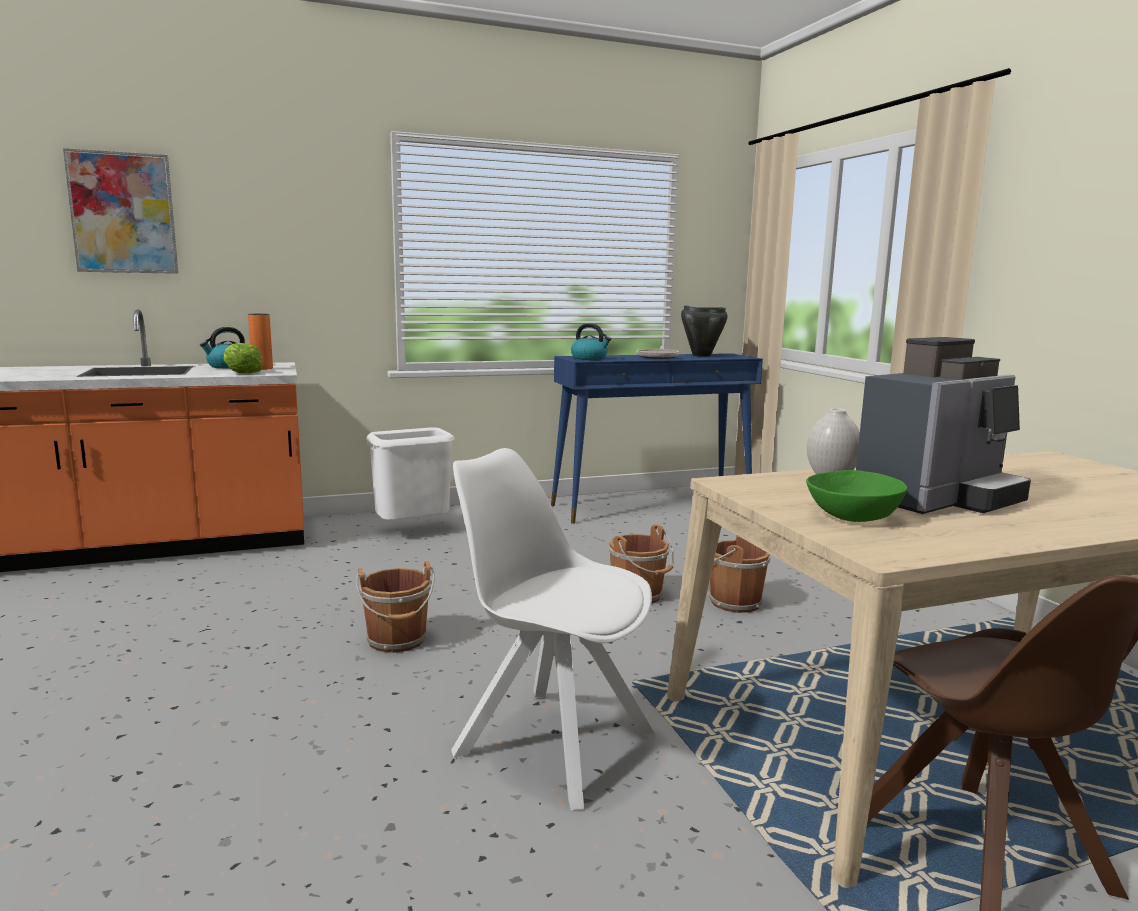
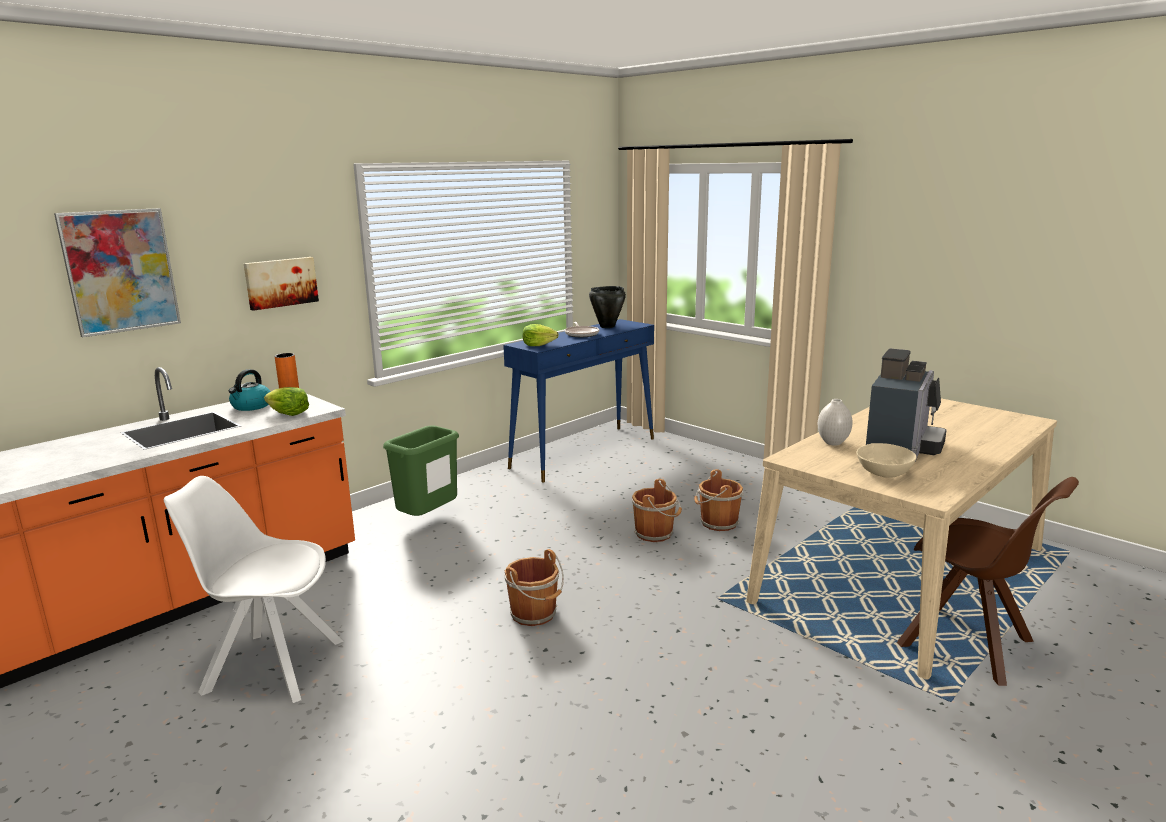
camera: 25 degrees left, 5 degrees up
(293, 248) = (281, 282): none -> picture
(412, 533) = (428, 520): white trash can -> green trash can
(550, 741) = (713, 652): white chair -> white chair (270, 666)
(590, 358) = (538, 345): kettle -> lettuce
(852, 517) = (884, 473): green bowl -> beige bowl

